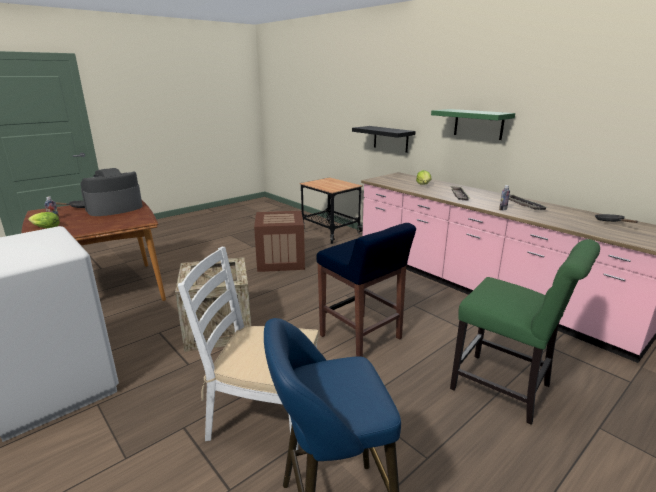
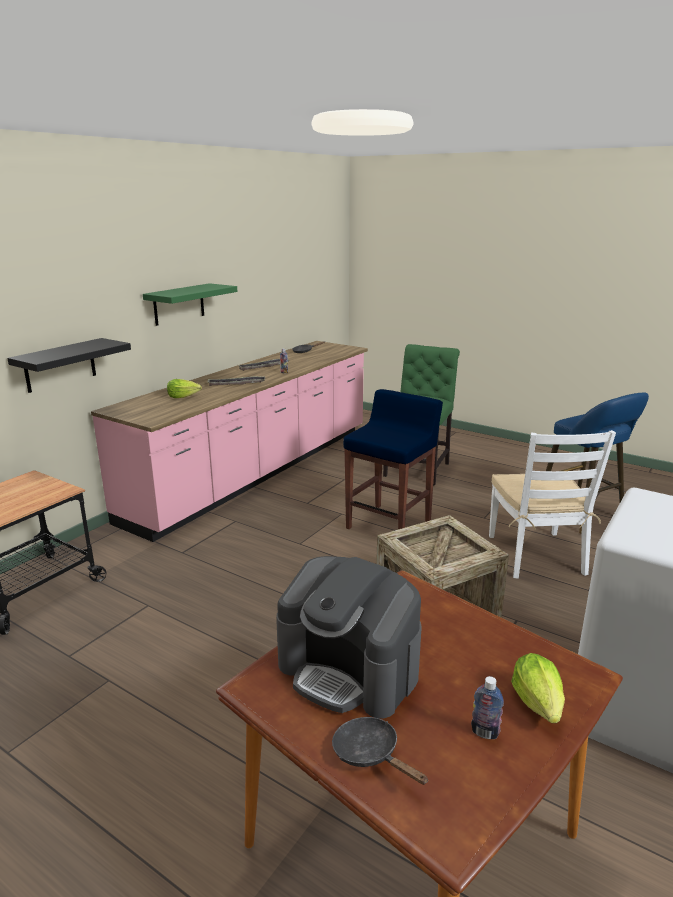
camera: 105 degrees left, 0 degrees up
(281, 261) = (191, 621): crate -> none

